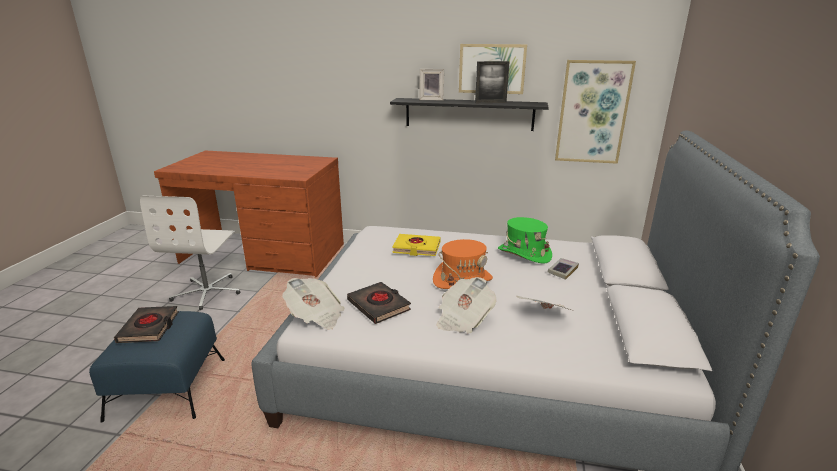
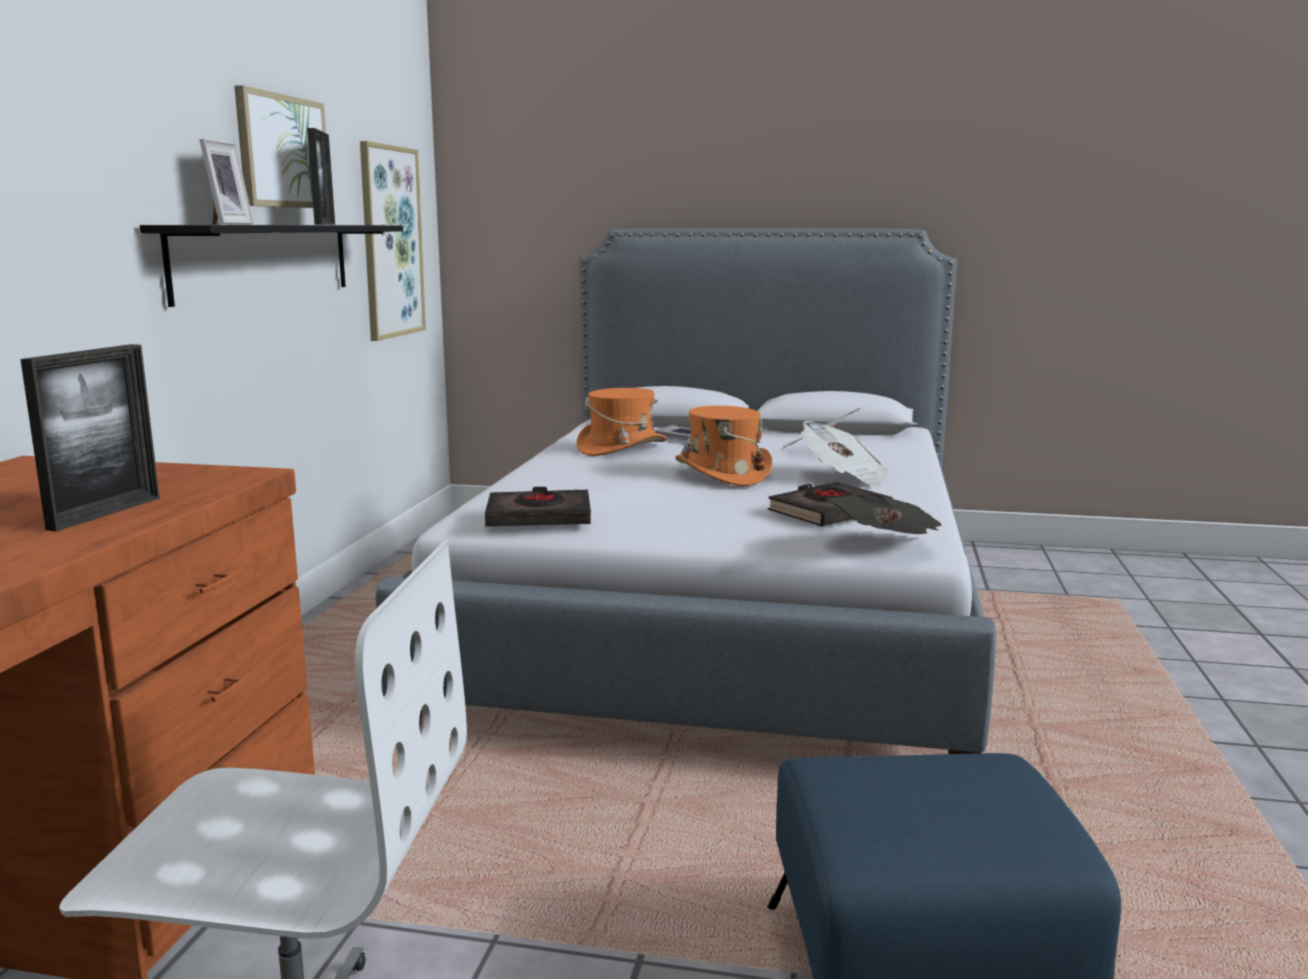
camera: 90 degrees left, 10 degrees down
(149, 327) = (919, 803): black book -> black book (539, 517)
(264, 172) = (105, 513): none -> picture frame
(416, 248) = (597, 490): yellow book -> none
(524, 253) = (622, 448): green hat -> orange hat

